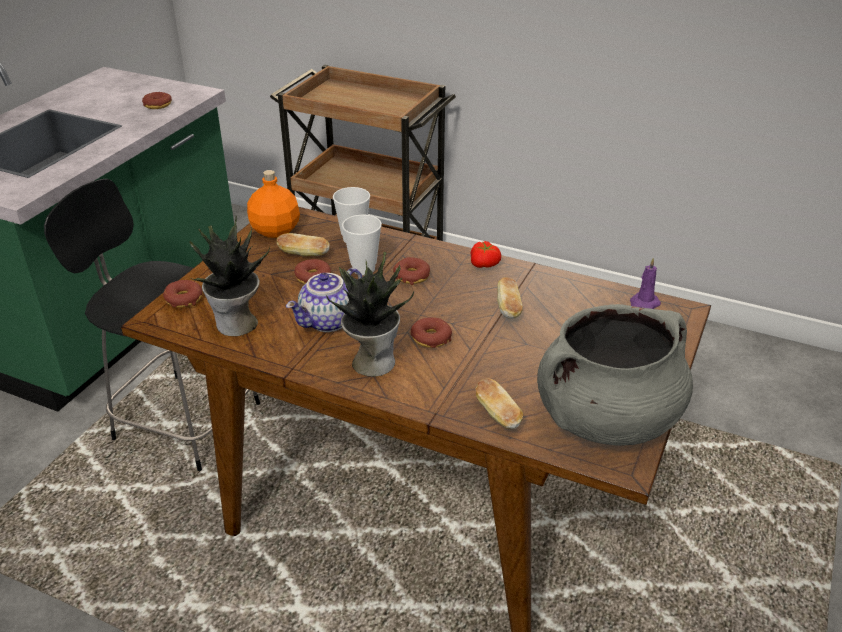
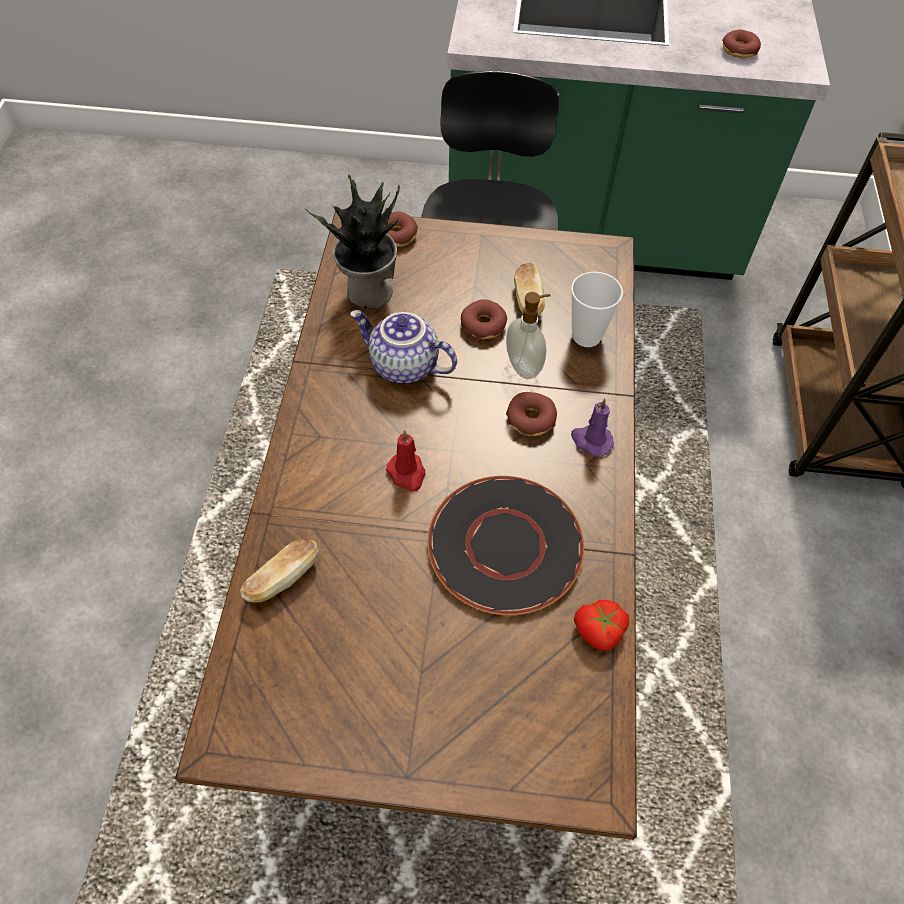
camera: 70 degrees right, 20 degrees up
(274, 230) = (565, 258): orange bottle -> none
(363, 269) = (524, 366): cup -> soap dispenser
(372, 361) = (343, 428): potted plant -> none
(431, 338) = (407, 473): donut -> red candle
(485, 264) = (599, 493): tomato -> tomato (599, 631)
(508, 308) = (505, 544): bread -> black plate
(606, 419) = (305, 706): grey cooking pot -> none
(643, 304) = (590, 725): purple candle -> purple candle (591, 441)

